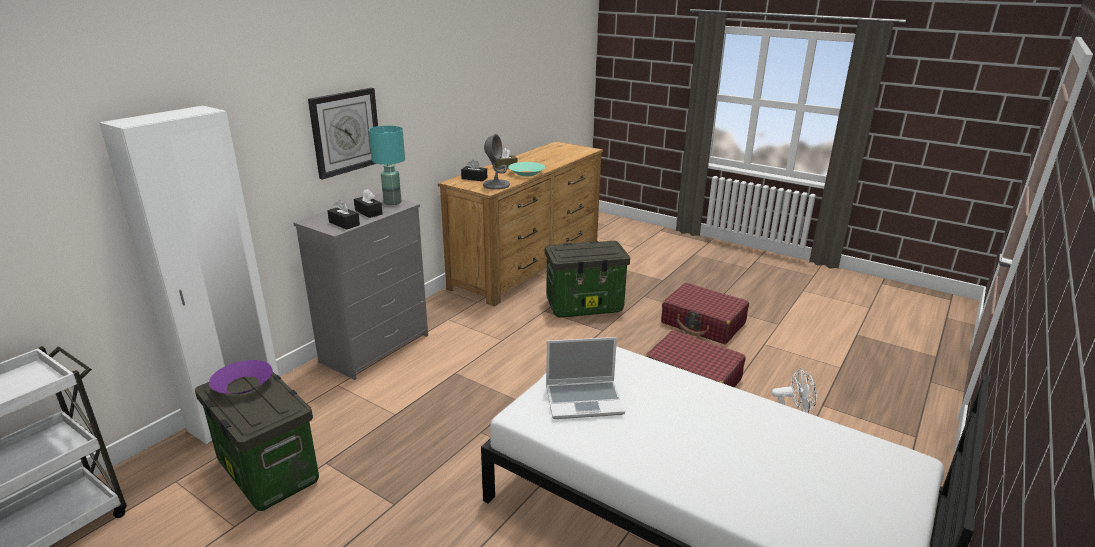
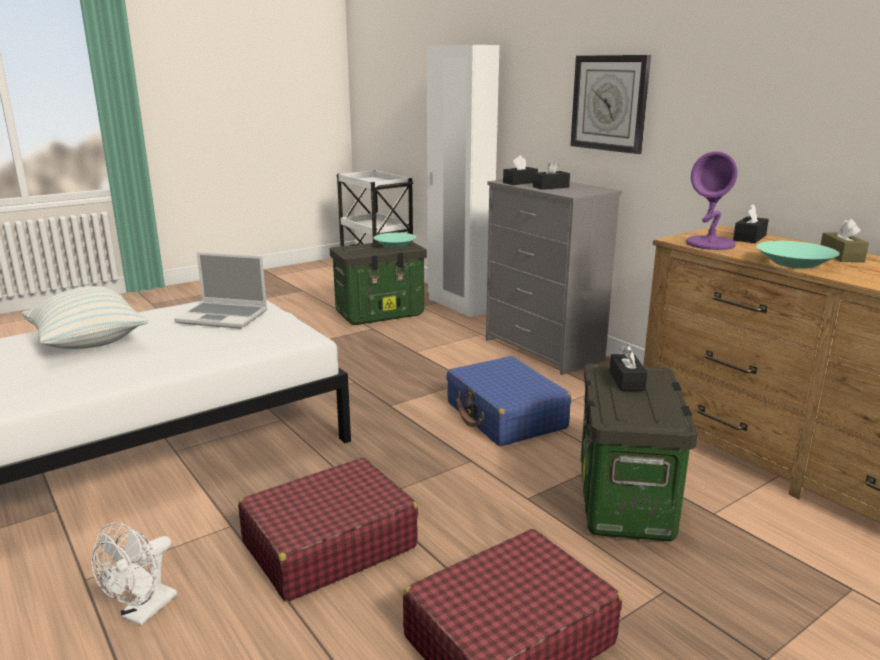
camera: 110 degrees right, 5 degrees down
(243, 385) = (395, 245): purple bowl -> turquoise bowl
(393, 202) = (582, 192): turquoise table lamp -> none
(496, 185) = (710, 244): grey table lamp -> purple table lamp
(509, 349) = (505, 416): none -> blue suitcase
(575, 252) = (626, 381): none -> black tissue box
(585, 400) = (224, 317): laptop -> laptop turned 90 degrees counterclockwise
(700, 449) = (89, 343): none -> pillow

